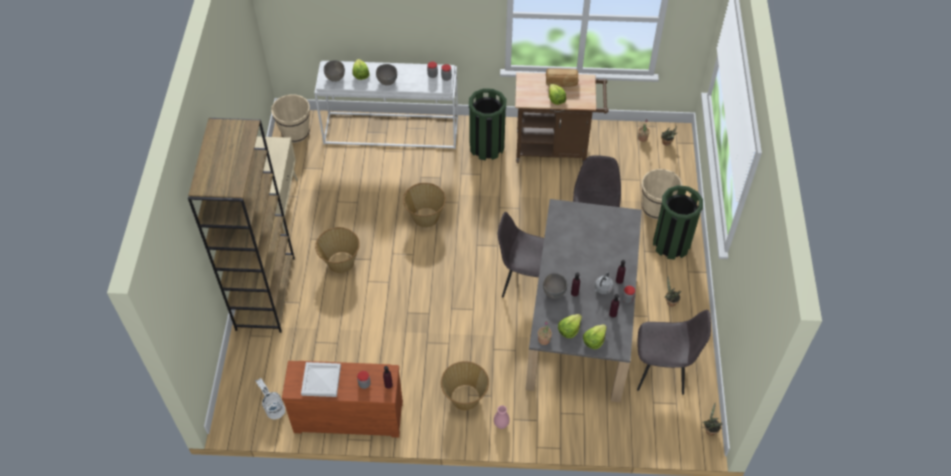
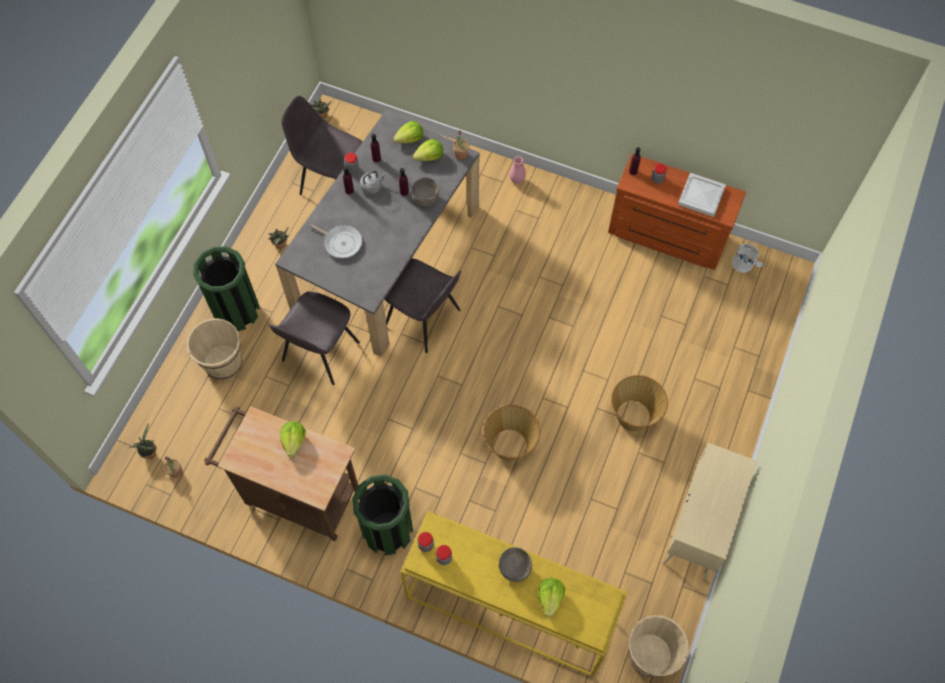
camera: 160 degrees left, 10 degrees up
(265, 293) = (733, 404): brown bookcase -> none
(335, 78) = (590, 604): grey bowl -> none
(392, 130) = (508, 608): white console table -> yellow console table
(465, 398) = (543, 216): basket -> none
(561, 82) = (271, 467): bread -> none
(602, 239) = (341, 242): none -> frying pan

